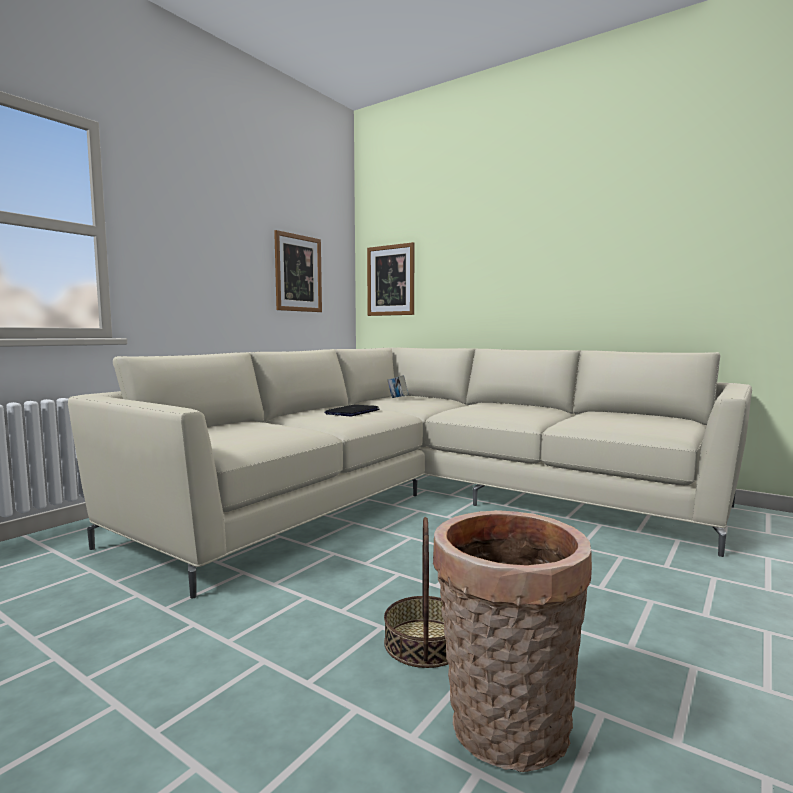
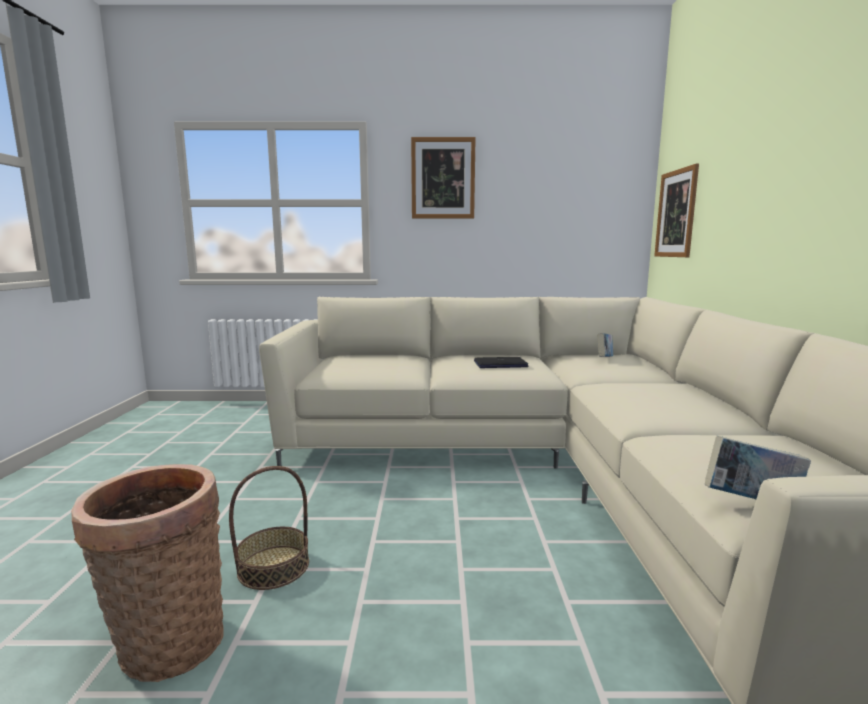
camera: 55 degrees right, 5 degrees up
(298, 273) = (560, 214): picture -> picture (443, 178)
(667, 429) = (751, 502): none -> book

